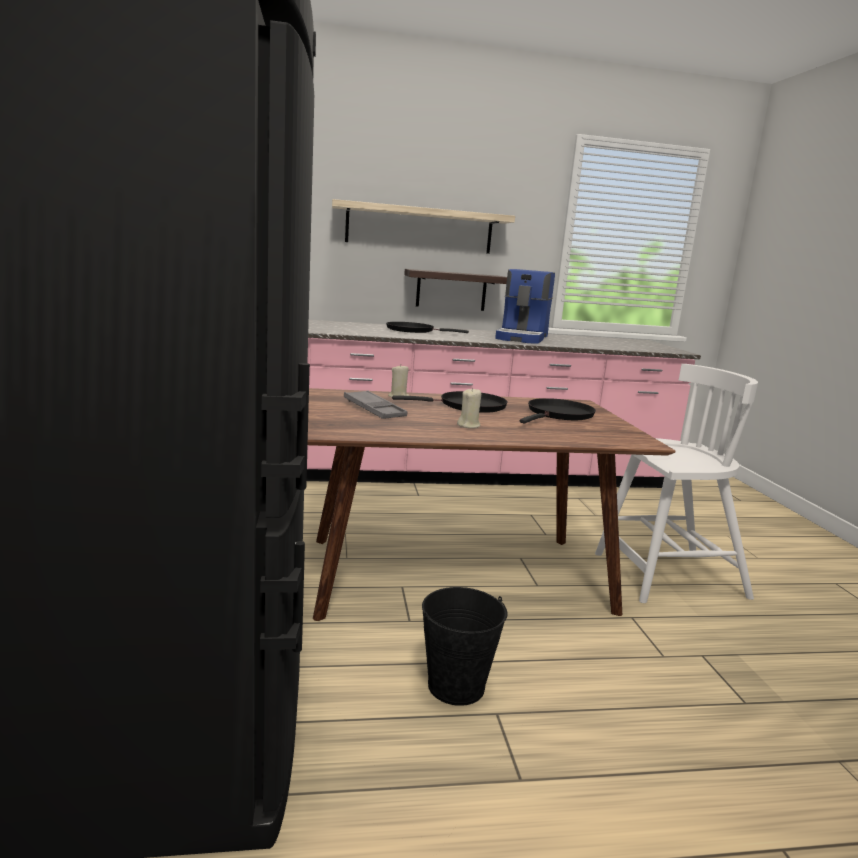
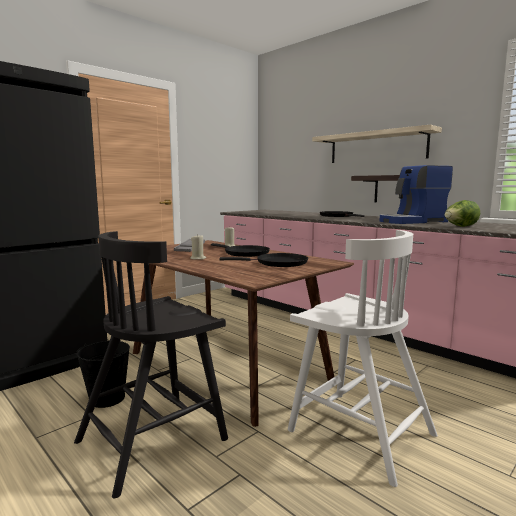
camera: 55 degrees right, 5 degrees down
(591, 345) = (460, 227): none -> lettuce
(601, 680) = (155, 438): none -> black chair

